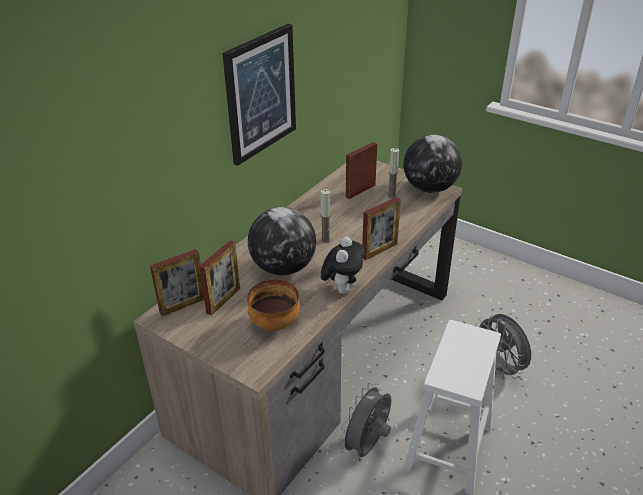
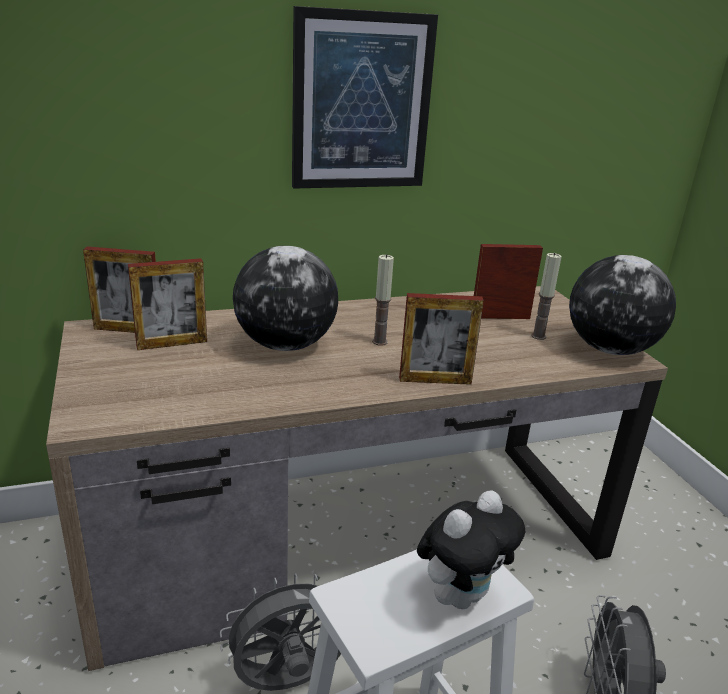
camera: 35 degrees right, 10 degrees down
(274, 323) = (184, 388): bowl -> none
(342, 289) = (321, 395): plush toy -> plush toy (461, 595)

